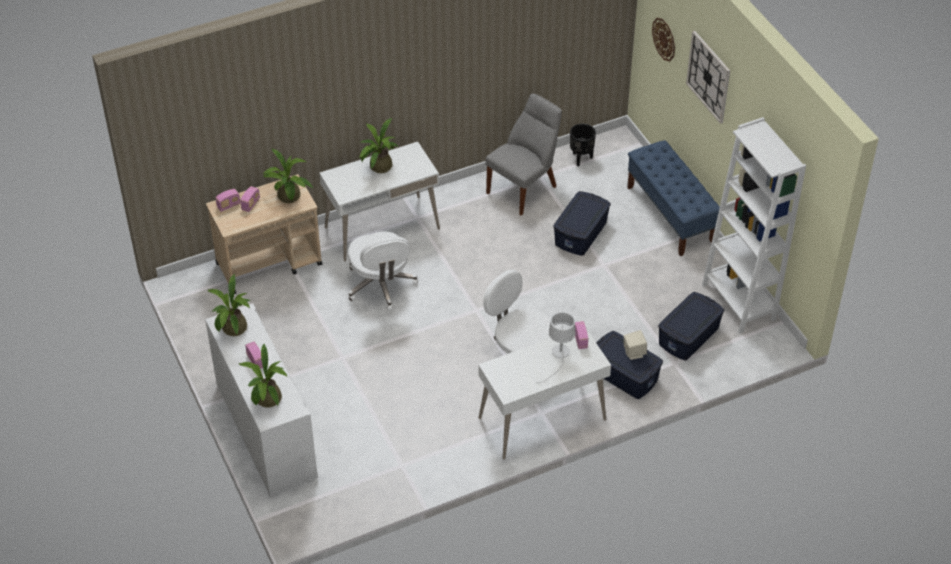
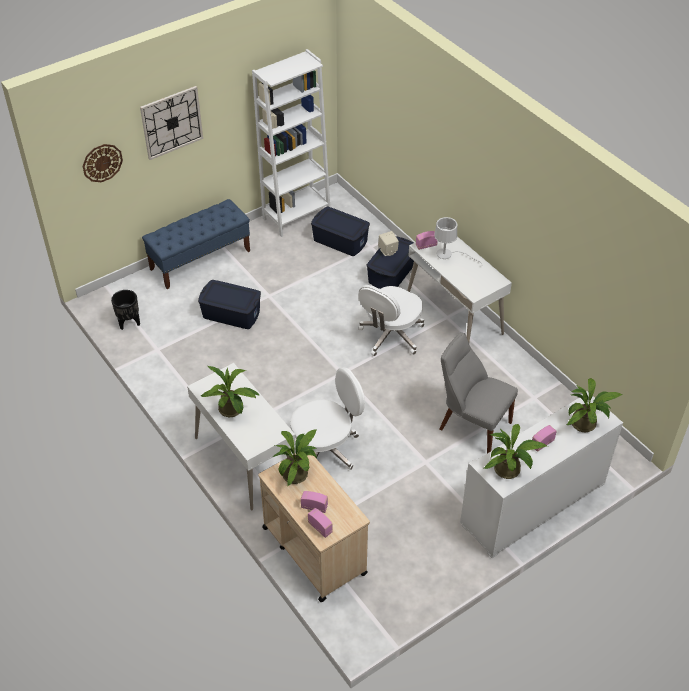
camera: 100 degrees left, 0 degrees up
(524, 188) = (174, 359): grey chair -> grey chair (472, 424)

